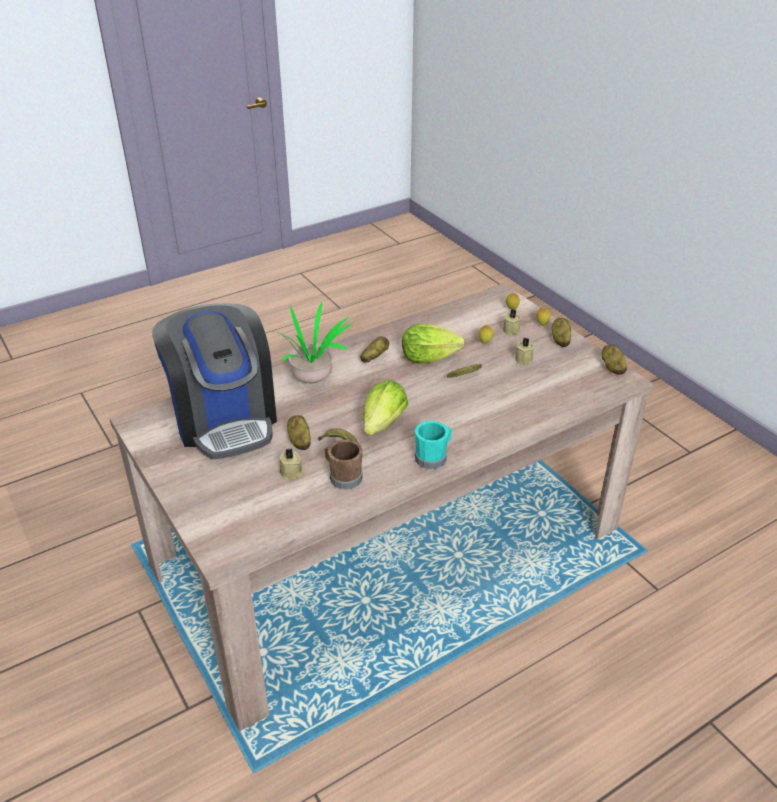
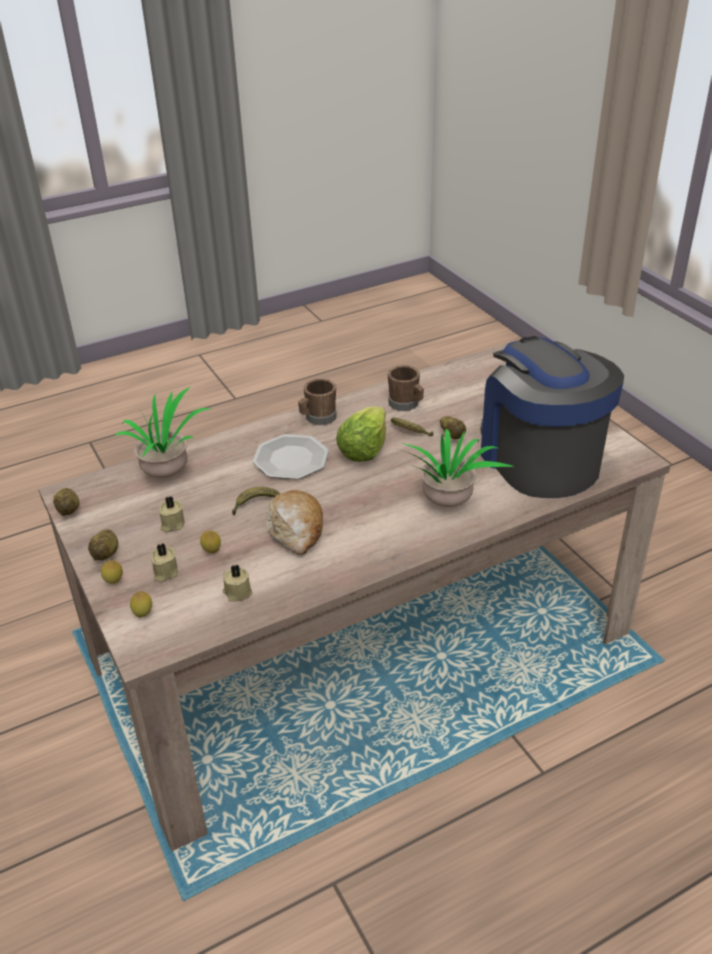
camera: 175 degrees left, 0 degrees up
(292, 473) = (454, 408): beige candle -> beige candle (237, 592)
(374, 357) = (368, 533): potato -> none
(428, 358) = (296, 530): lettuce -> bread
(433, 457) = (318, 418): turquoise mug -> brown mug
(448, 413) = (291, 459): none -> plate
(550, 398) = (170, 473): none -> potted plant

